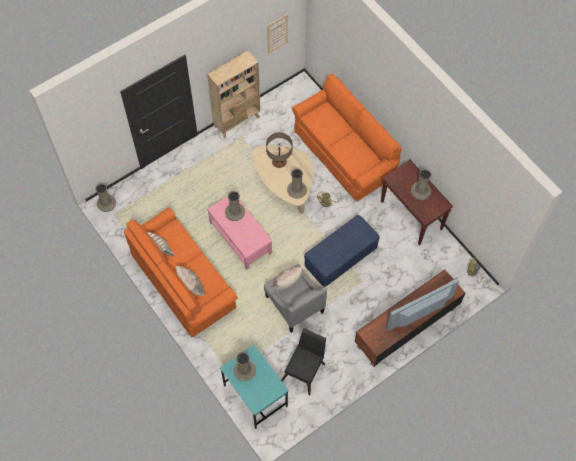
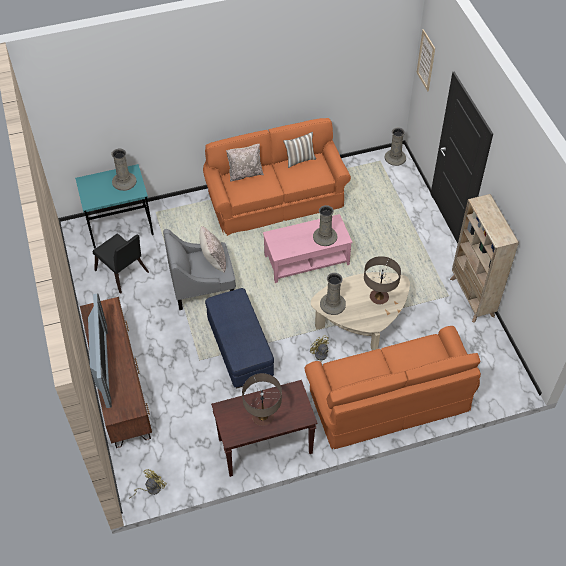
camera: 110 degrees right, 10 degrees down
(277, 34) = (543, 285): picture -> picture (426, 60)
(420, 191) = (263, 417): beige vase -> table lamp

